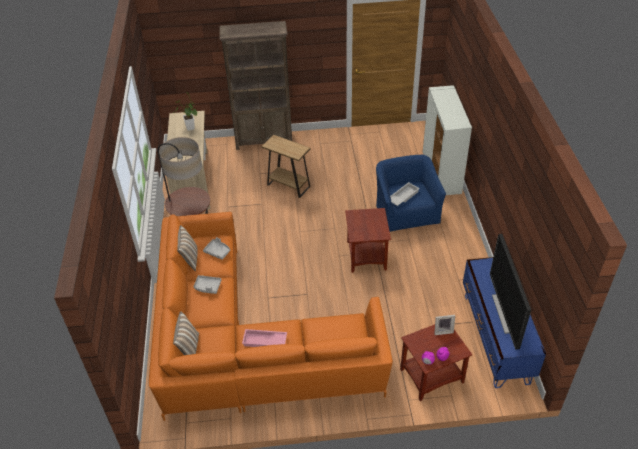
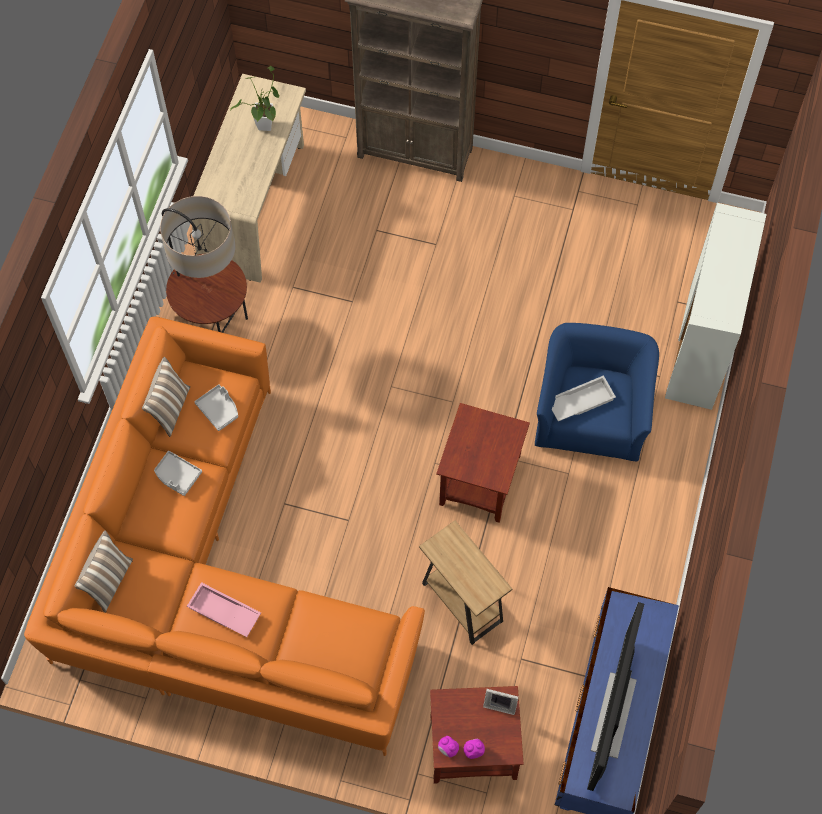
camera: 20 degrees right, 20 degrees up
(288, 186) = (414, 277): brown side table -> brown side table (462, 602)

